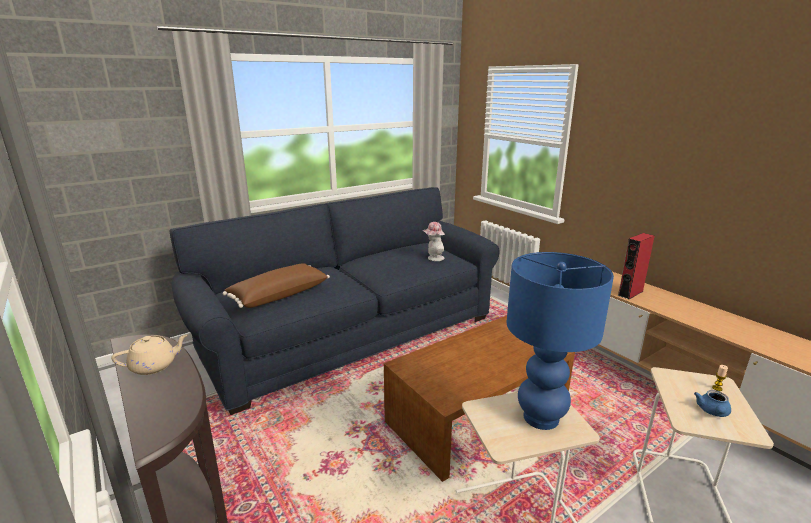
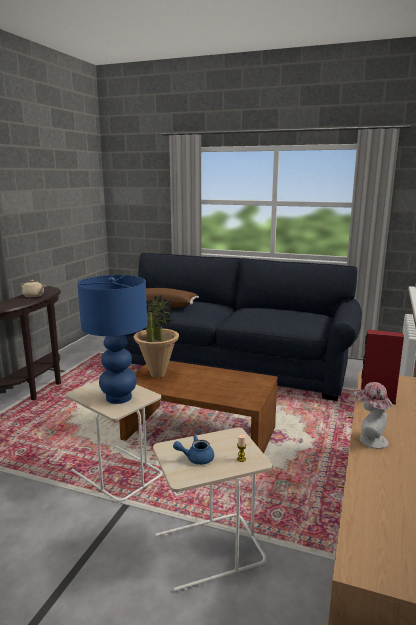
camera: 55 degrees right, 5 degrees down
(433, 258) = (291, 321): hat -> hat (369, 439)
(438, 376) = (157, 375): none -> potted plant

